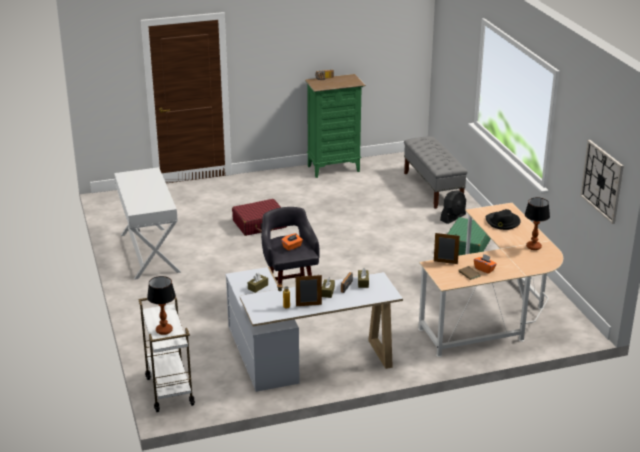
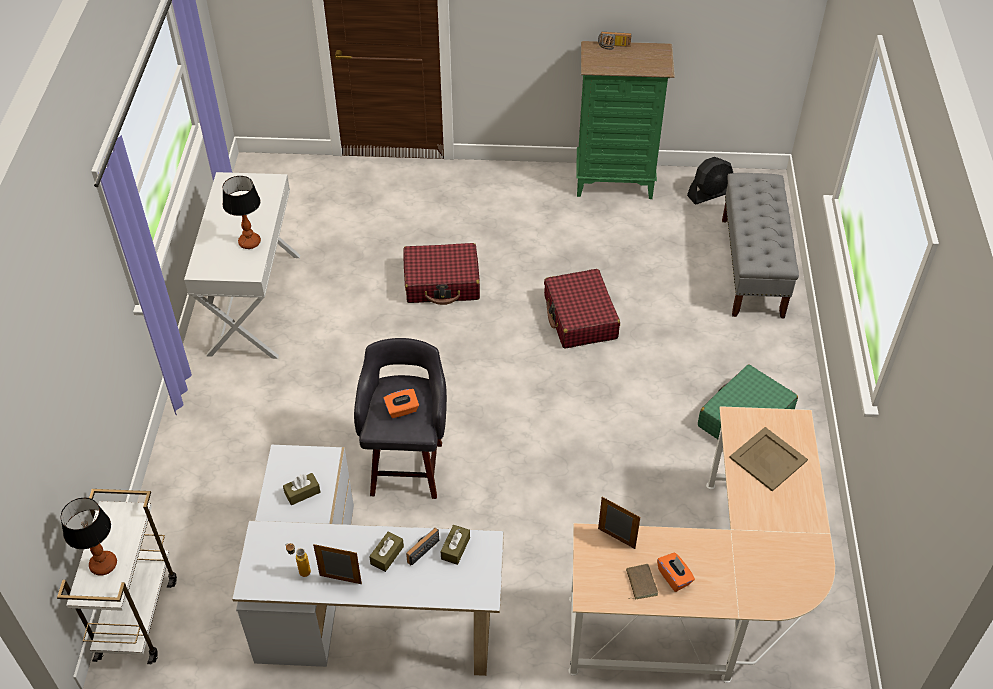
camera: 20 degrees right, 20 degrees up
(350, 224) = (580, 318): none -> red suitcase
(453, 217) = (752, 346): black fan -> black fan (709, 194)
(502, 222) = (768, 459): black hat -> beige tray
(533, 247) = (790, 543): table lamp -> table lamp (249, 243)
(602, 181) = (934, 501): wall clock -> none

